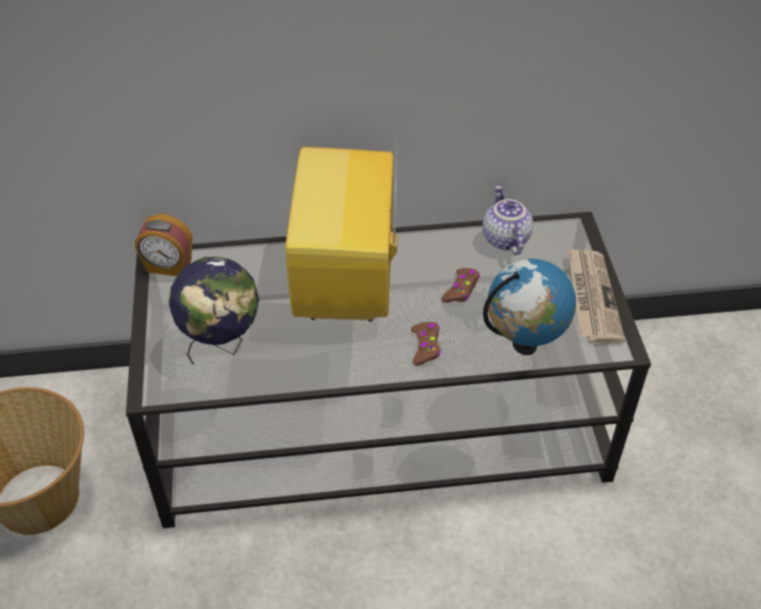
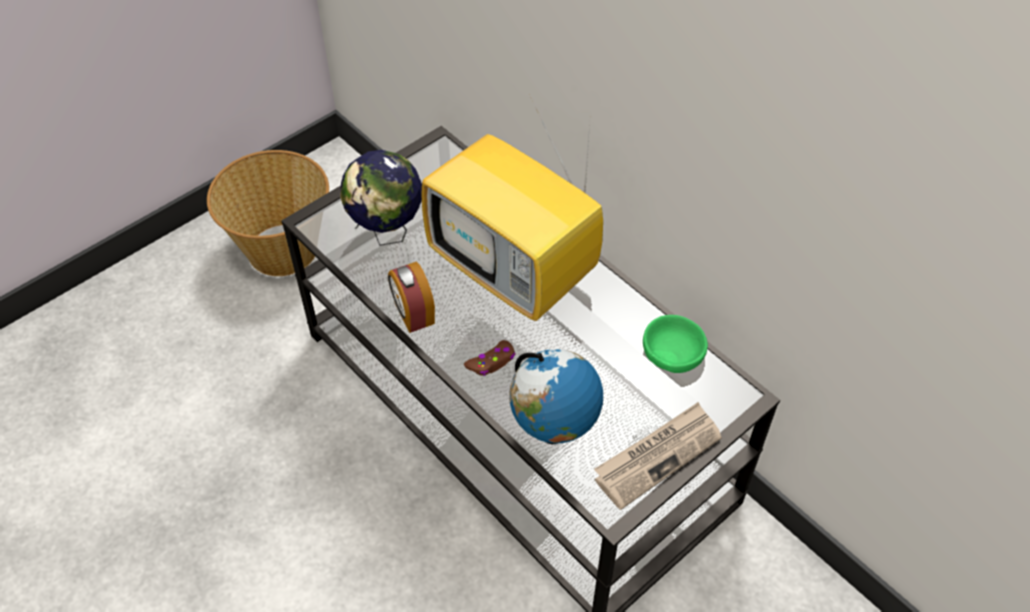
camera: 55 degrees right, 5 degrees up
(169, 266) = (438, 154): alarm clock -> alarm clock (413, 314)
(348, 285) = (516, 272): television -> television turned 105 degrees counterclockwise
(461, 290) = (580, 352): brown game controller -> none
(504, 239) = (673, 350): teapot -> green bowl

